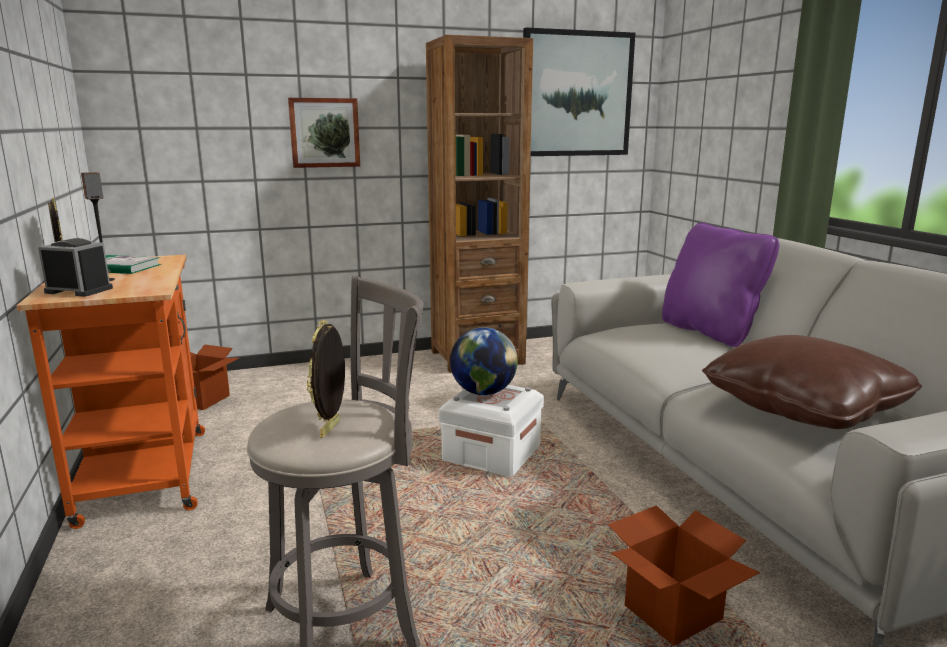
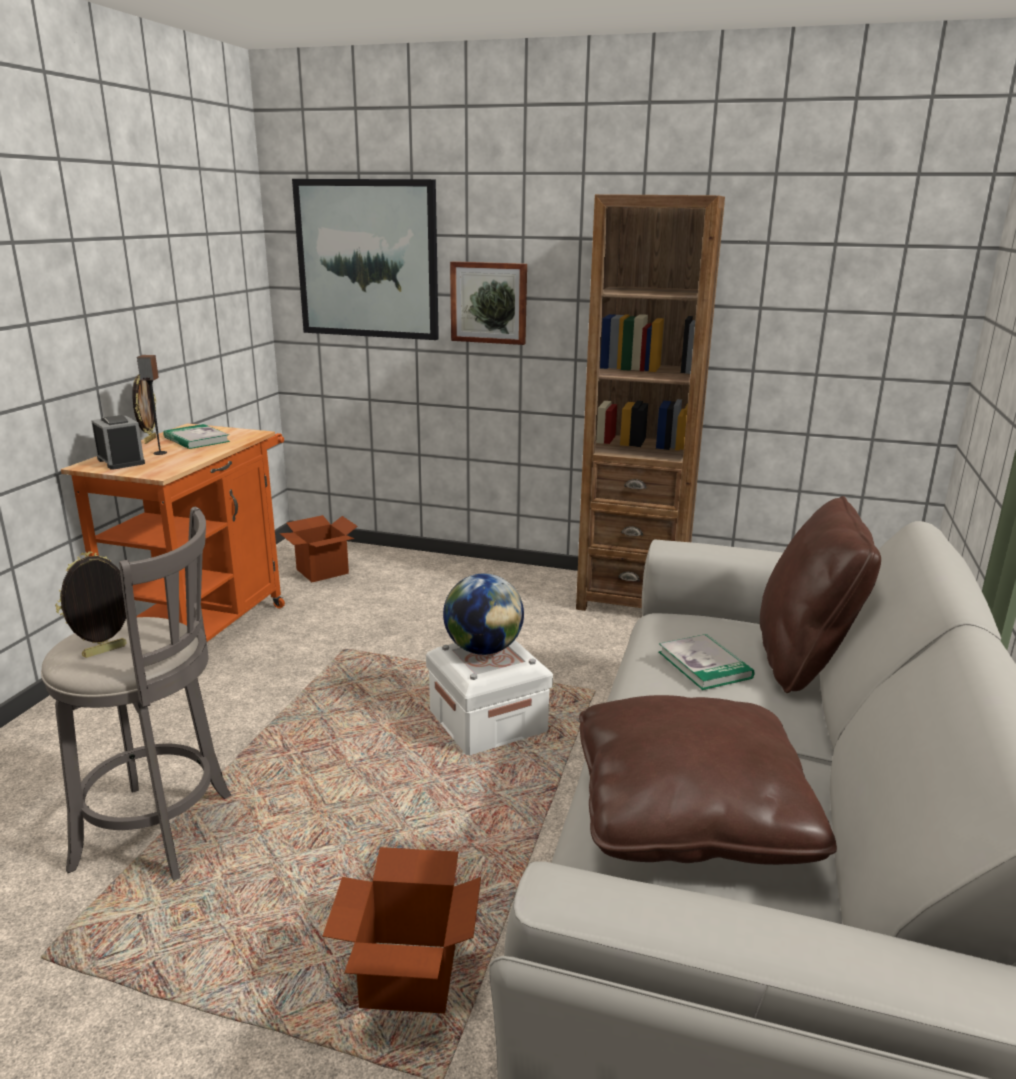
camera: 35 degrees right, 5 degrees up
(576, 94) = (839, 264): picture -> picture (367, 259)
(676, 345) = (704, 665): none -> book
(710, 332) = (804, 659): purple pillow -> brown pillow

